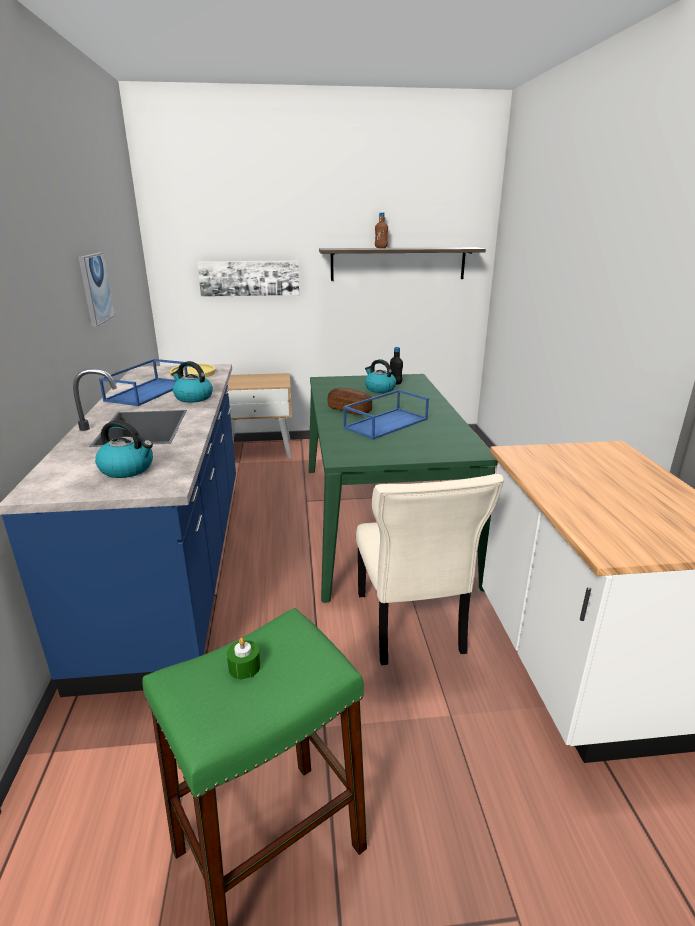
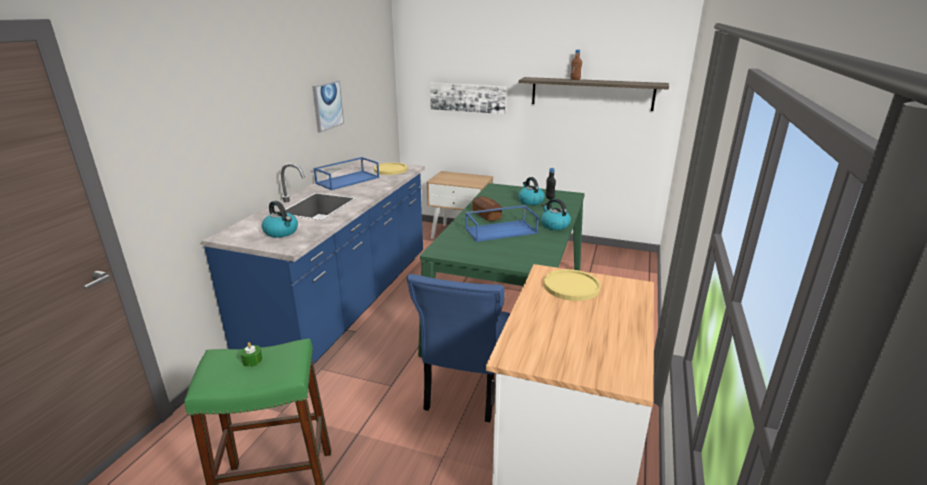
camera: 25 degrees right, 0 degrees up
(193, 397) = (369, 189): kettle -> kettle (554, 225)
(410, 626) = (465, 391): beige chair -> blue chair
(559, 460) = (571, 286): none -> yellow plate

